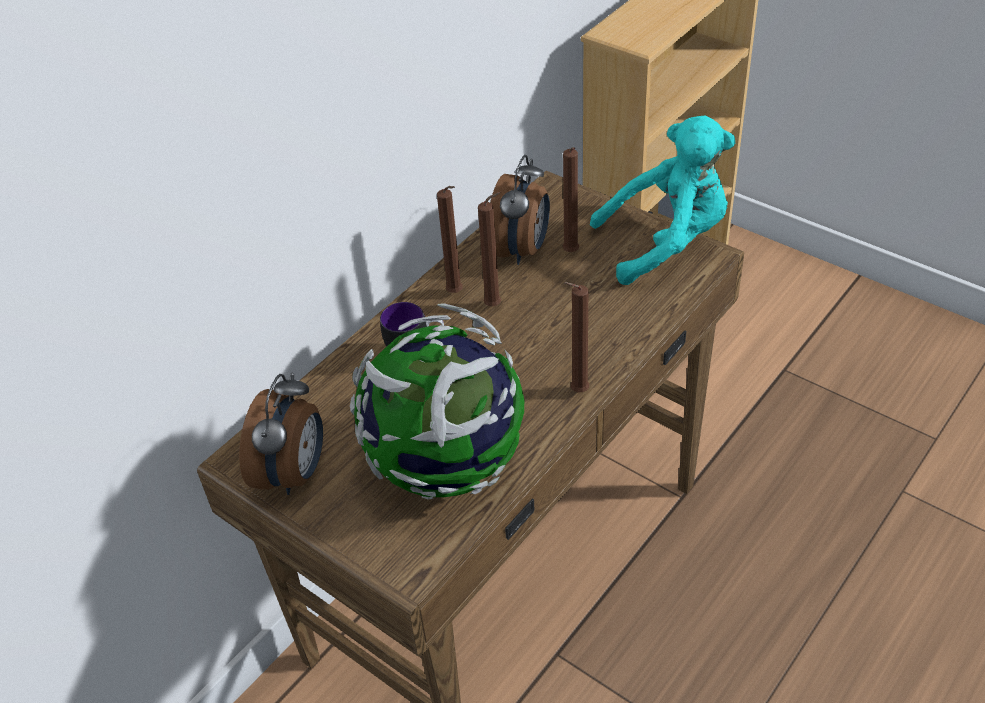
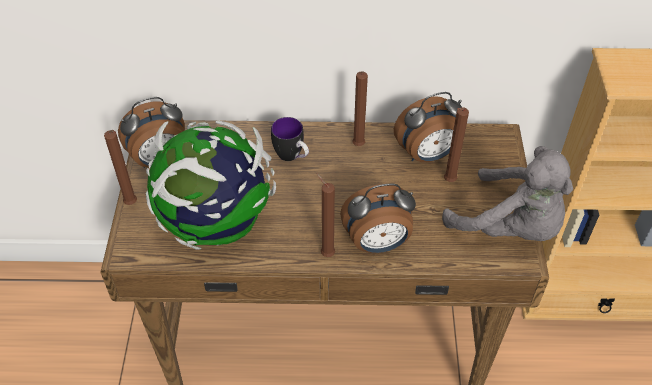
camera: 50 degrees right, 5 degrees up
(495, 305) = (365, 171): brown candle -> brown candle (132, 204)
(601, 345) = (377, 244): none -> alarm clock
(667, 243) = (510, 227): turquoise plush toy -> grey plush toy

